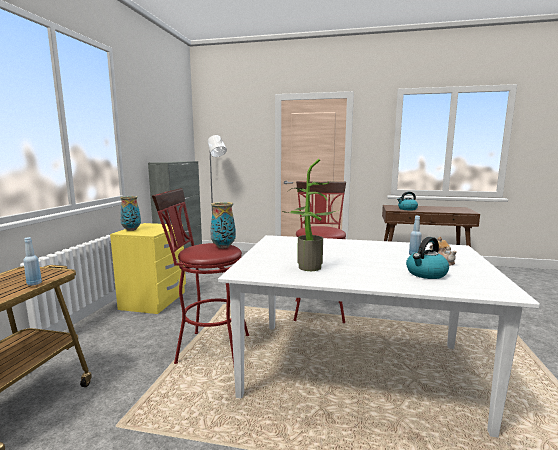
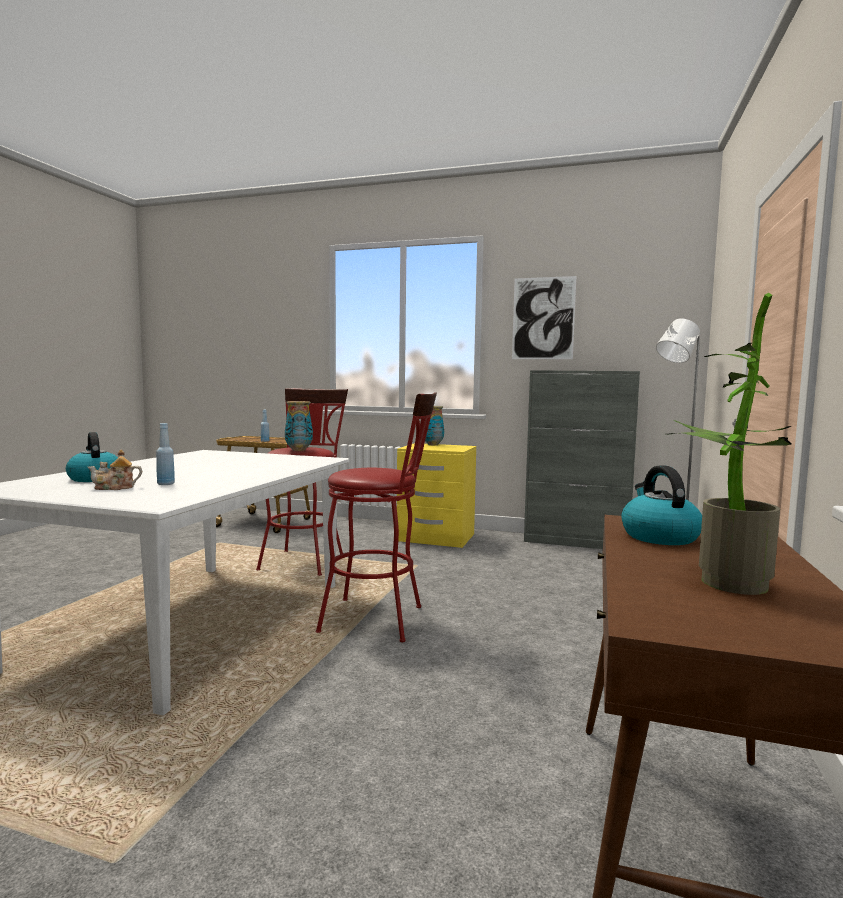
camera: 95 degrees right, 5 degrees down
(147, 125) = (543, 318): none -> picture
(308, 268) = (186, 460): potted plant -> potted plant (722, 581)

